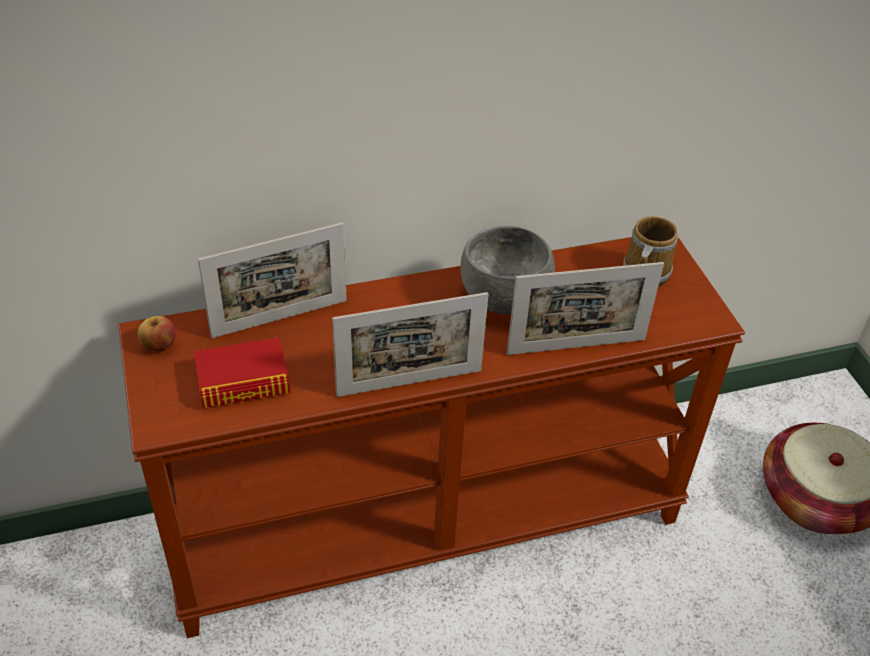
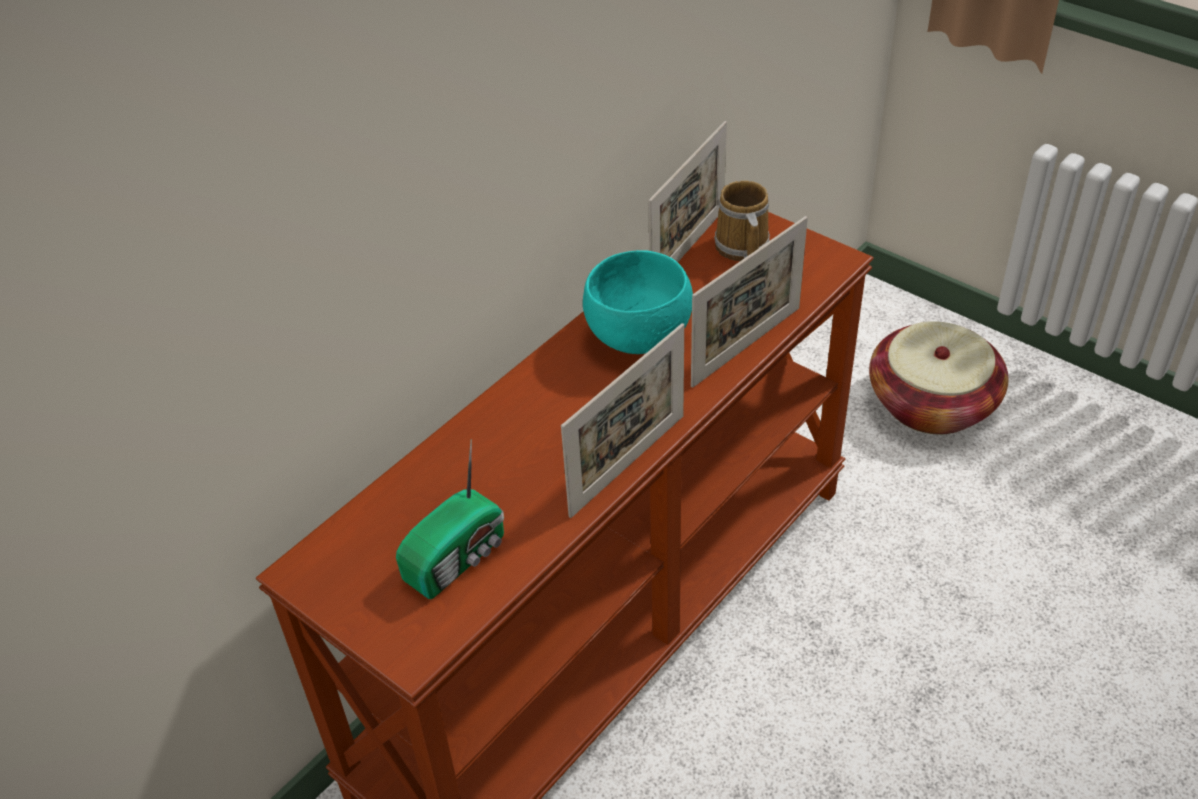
camera: 30 degrees left, 0 degrees up
(159, 345) = (329, 573): apple -> none
(243, 381) = (459, 557): book -> radio
(280, 318) = (434, 474): picture frame -> picture frame (688, 249)
(504, 298) = (638, 336): grey bowl -> turquoise bowl

